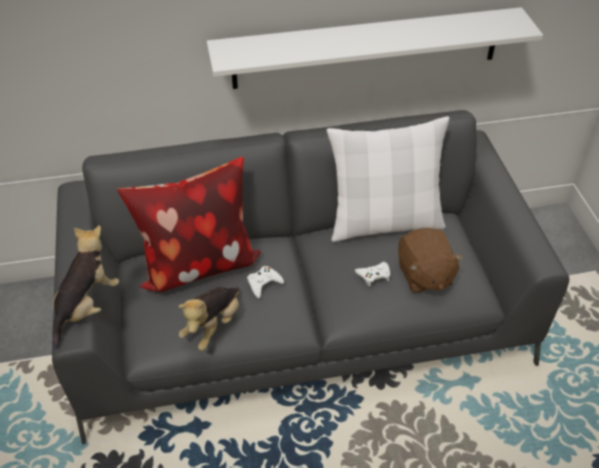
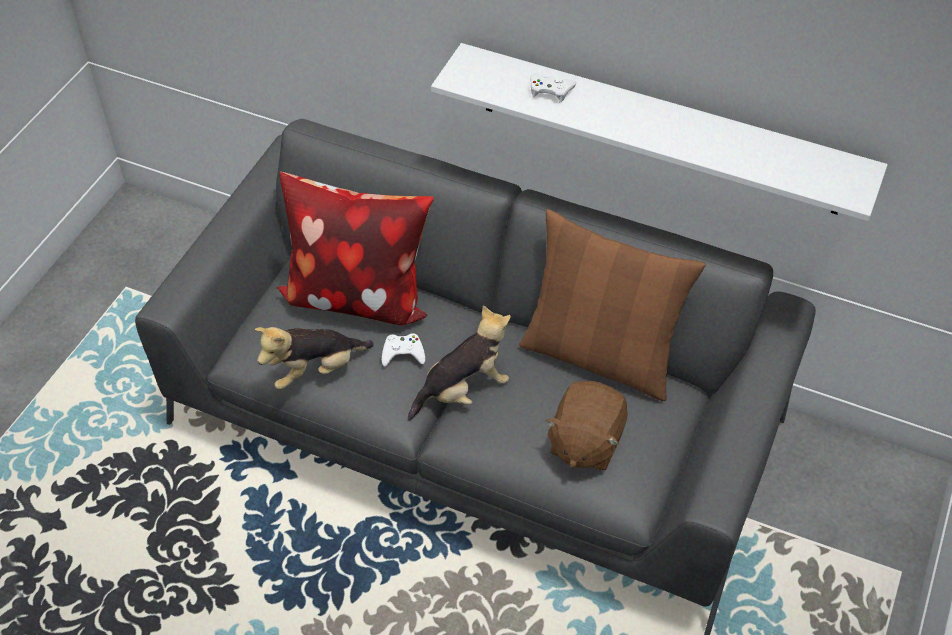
camera: 35 degrees right, 5 degrees up
(86, 306) = (200, 282): plush toy -> plush toy (463, 389)
(374, 275) = (526, 410): white game controller -> white game controller (550, 90)
(384, 222) = (600, 356): white pillow -> brown pillow

